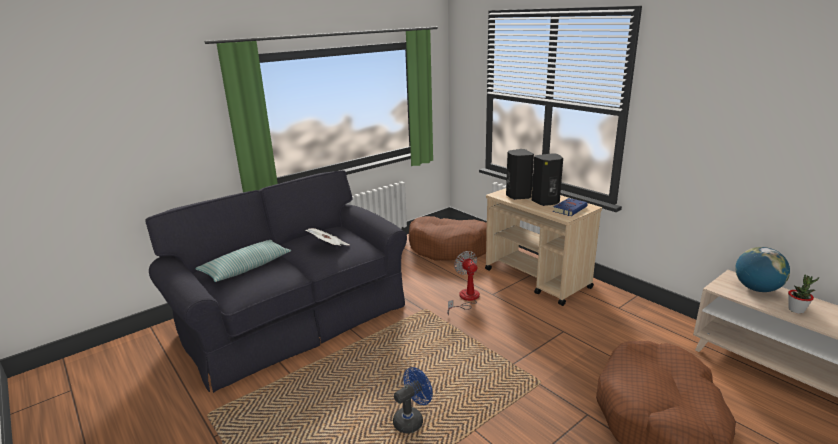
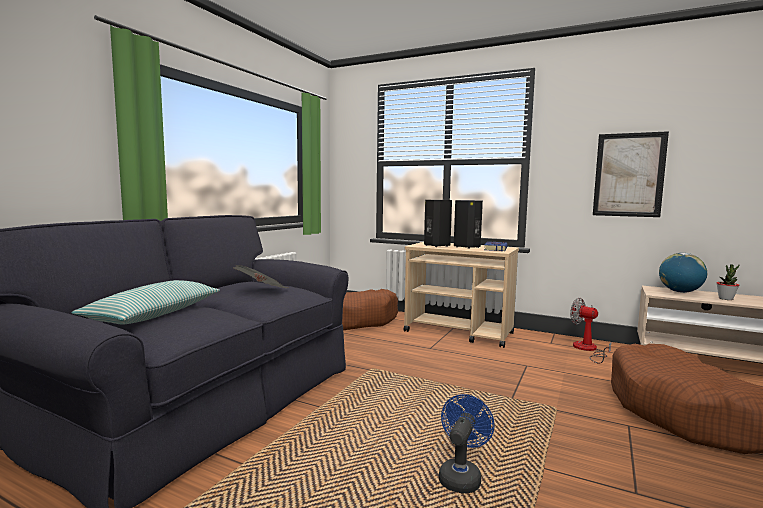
camera: 25 degrees left, 15 degrees down
(466, 299) = (407, 355): fan -> fan (587, 350)
(730, 146) = (628, 175): none -> picture

